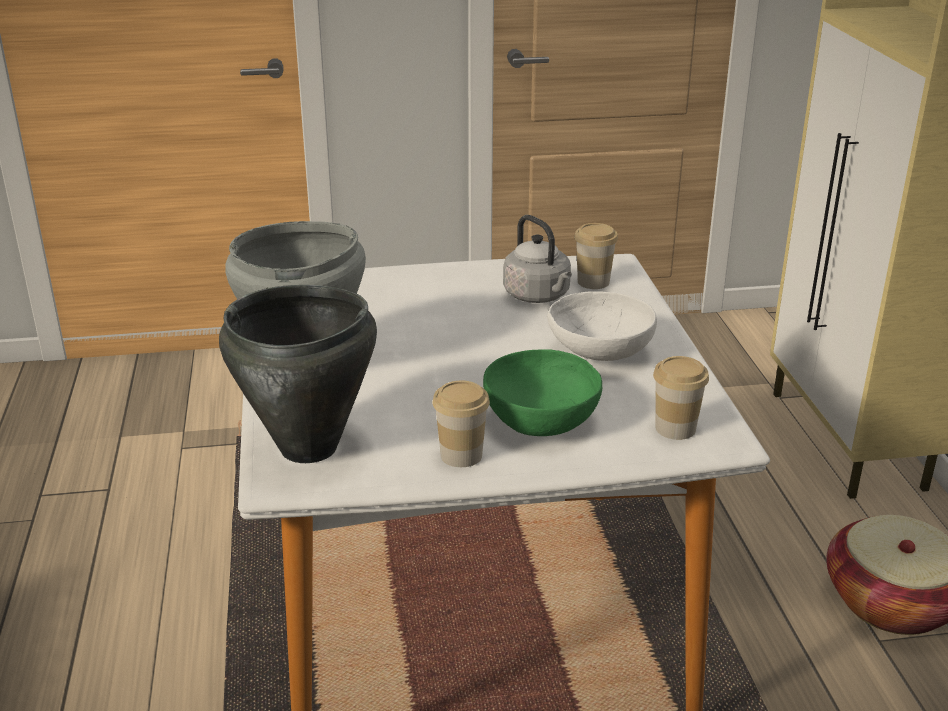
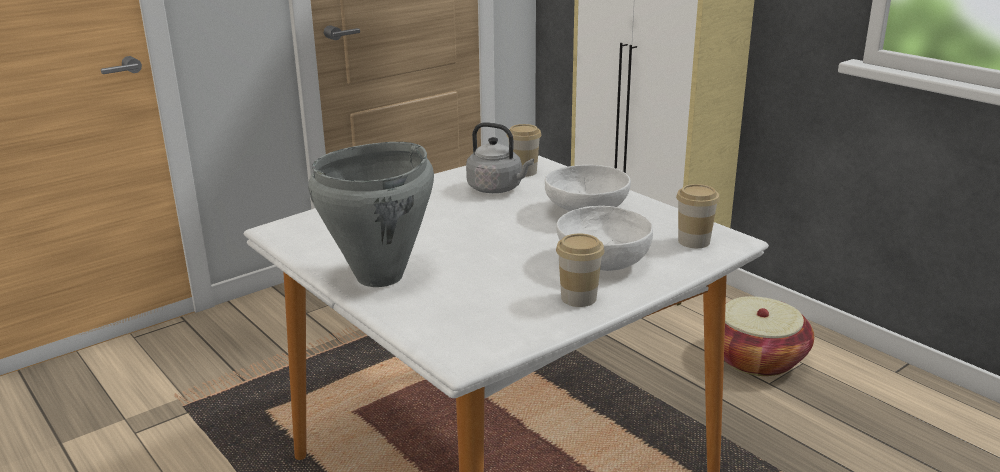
camera: 30 degrees left, 5 degrees down
(309, 448) = (459, 328): black cooking pot -> none
(540, 420) = (602, 261): green bowl -> white bowl

